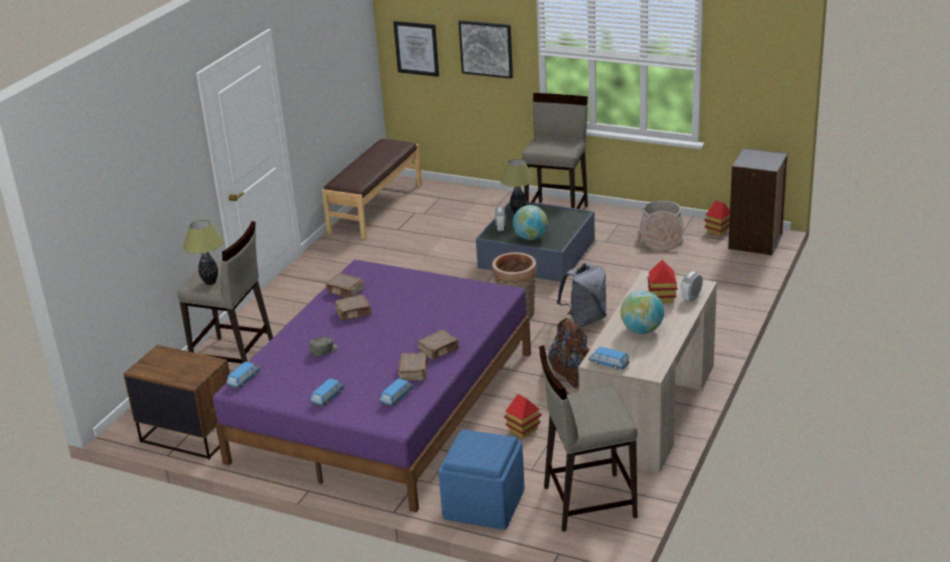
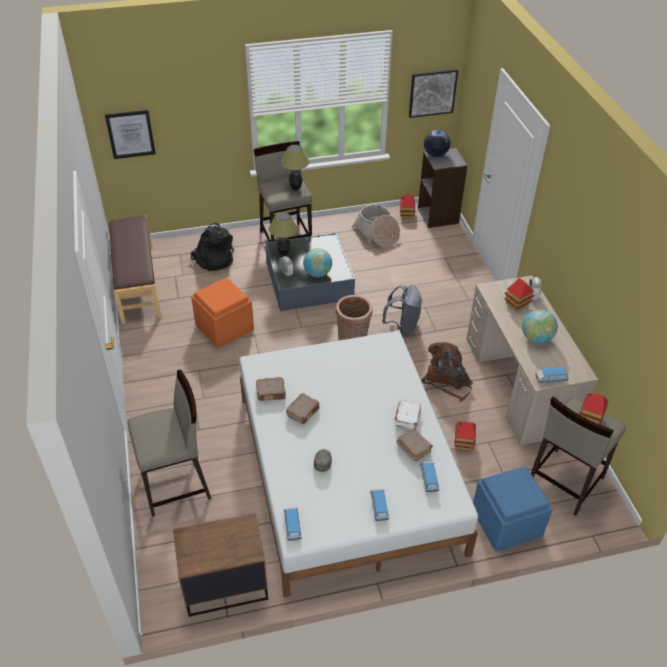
camera: 40 degrees left, 15 degrees up
(210, 282) = (164, 442): table lamp -> table lamp (295, 188)
(384, 406) = (347, 472): purple bed -> white bed
(410, 264) = (224, 328): none -> orange ottoman
(439, 350) = (407, 418): brown book -> white book
(466, 210) = (213, 259): none -> black backpack
(486, 48) = (200, 120): picture -> picture (432, 92)
(601, 406) = (589, 419): none -> toy house
(752, 154) = (435, 154): none -> globe

